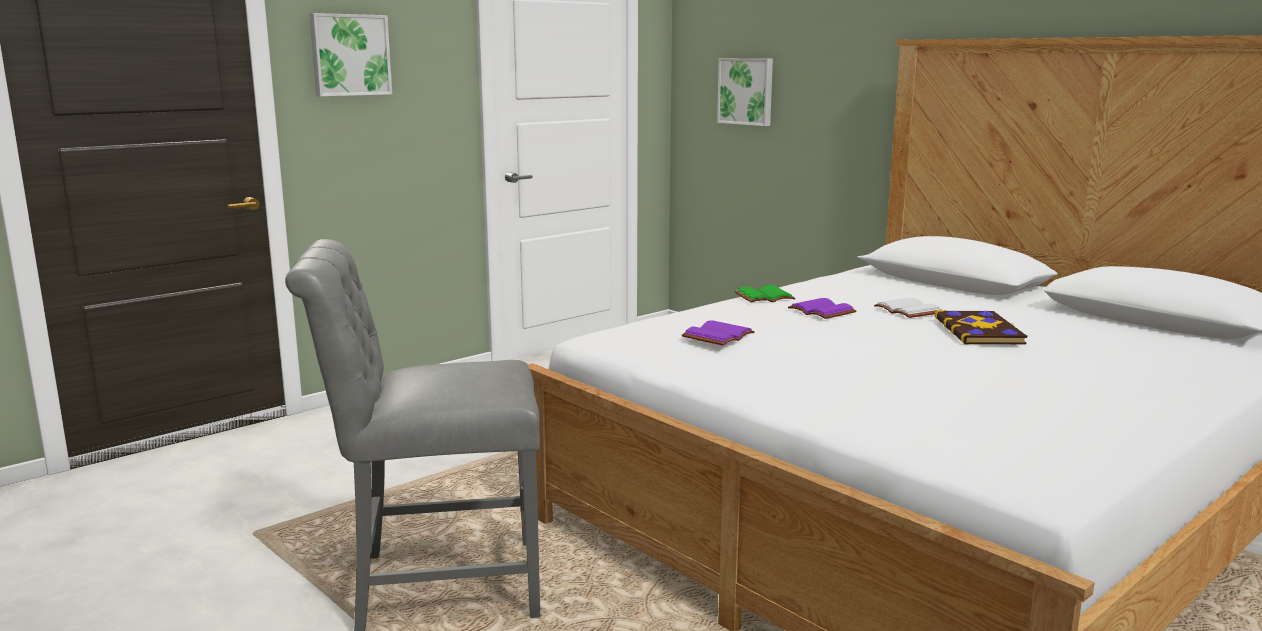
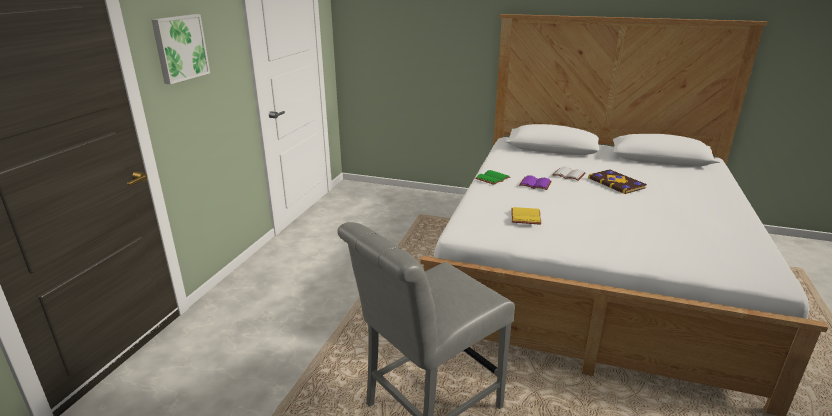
camera: 30 degrees left, 10 degrees up
(717, 335) = (524, 217): purple book -> yellow book
(746, 91) = (393, 41): picture -> none

